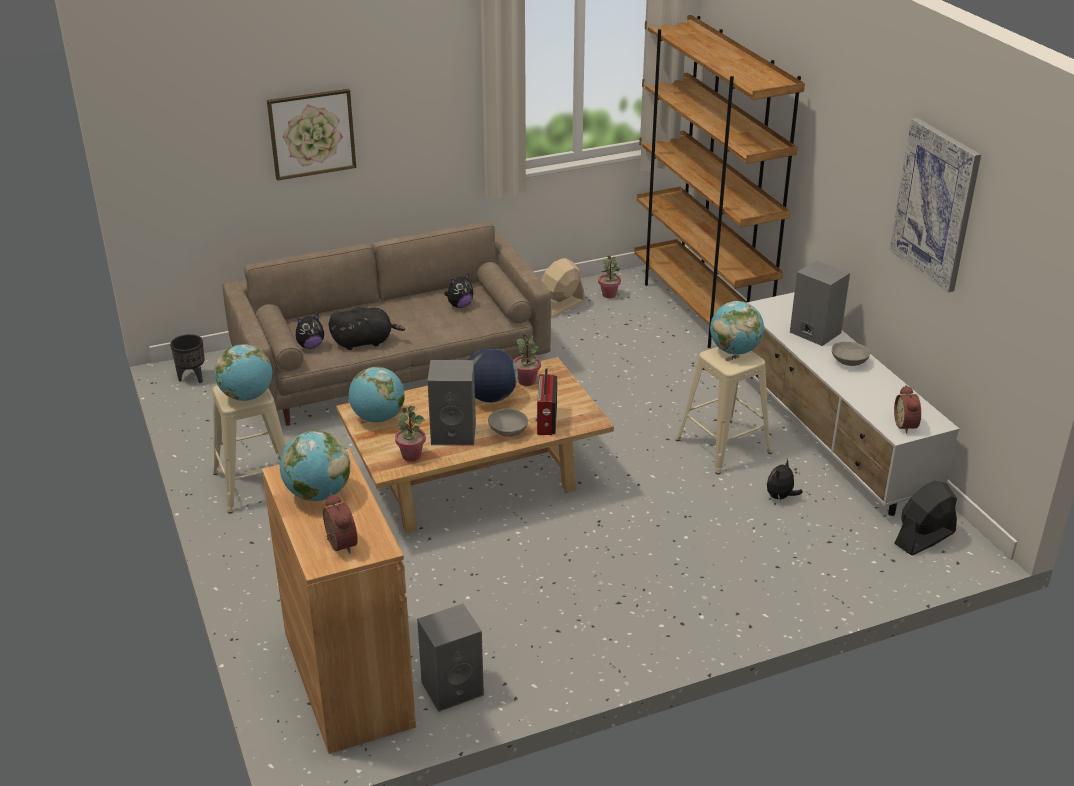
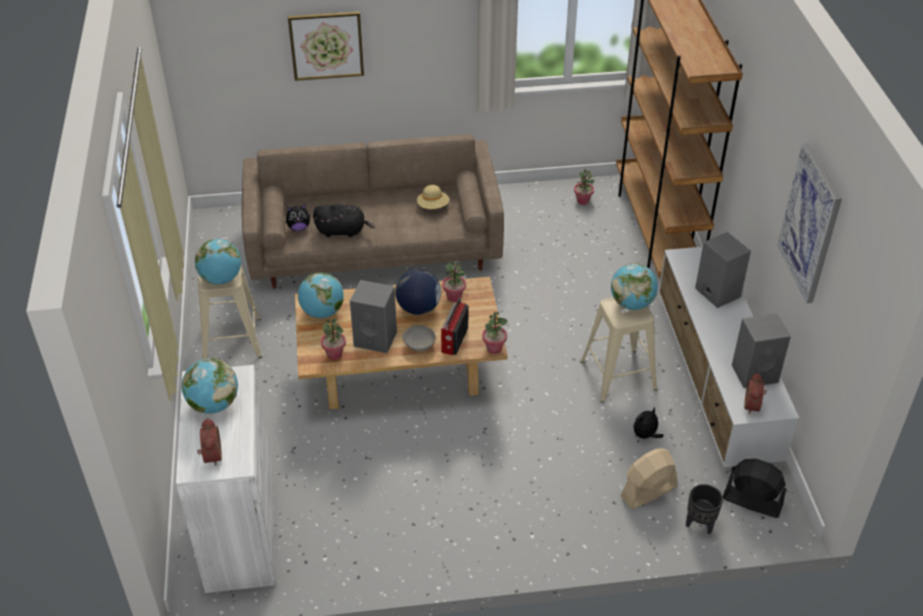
camera: 15 degrees right, 10 degrees up
(192, 377) = (216, 228): black planter -> black planter (700, 524)
(348, 679) = (240, 532): brown cabinet -> white cabinet
(453, 687) = (315, 557): grey speaker -> grey speaker (755, 373)
(459, 305) = (433, 206): plush toy -> beige hat
(561, 306) = (537, 206): beige fan -> beige fan (648, 491)
(595, 421) = (494, 348): none -> potted plant
(848, 362) = (732, 329): grey bowl -> none
(924, 538) = (752, 501): black fan -> black fan turned 45 degrees clockwise

